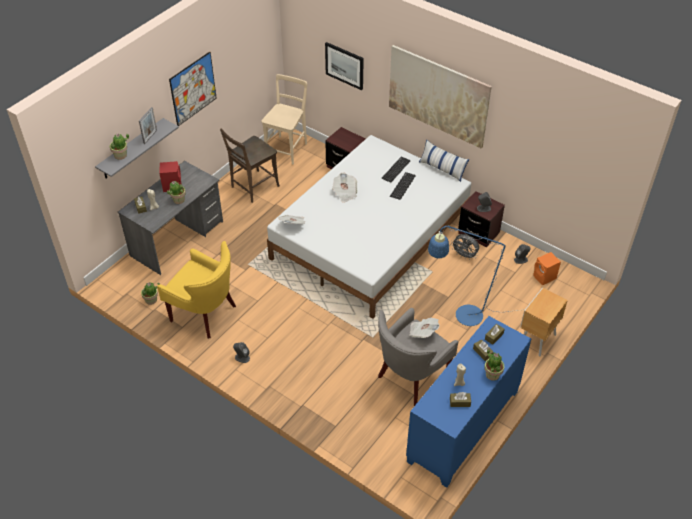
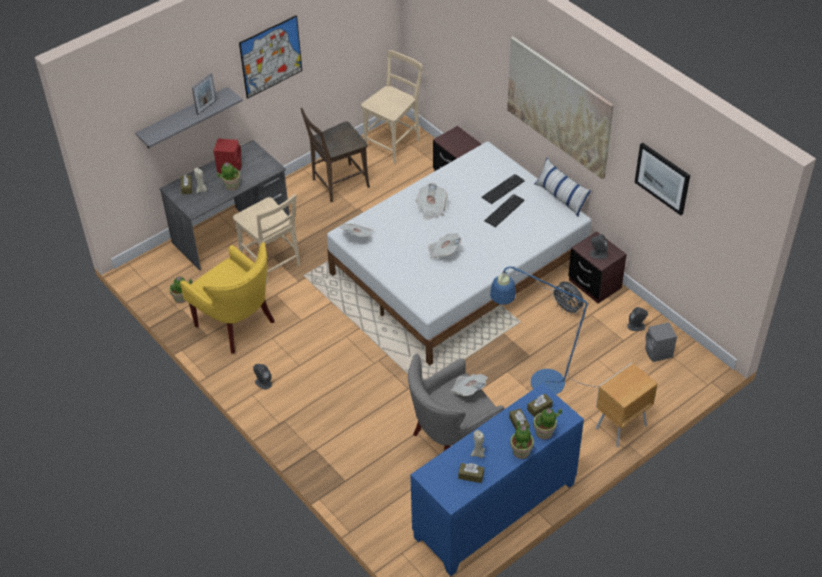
camera: 15 degrees right, 0 degrees up
(121, 155) = (167, 124): potted plant -> potted plant (544, 432)
(219, 259) = (272, 264): none -> beige chair
(344, 65) = (463, 52): picture -> picture (662, 178)
(366, 225) = (443, 252): none -> newspaper
(545, 277) = (658, 353): orange speaker -> grey speaker

